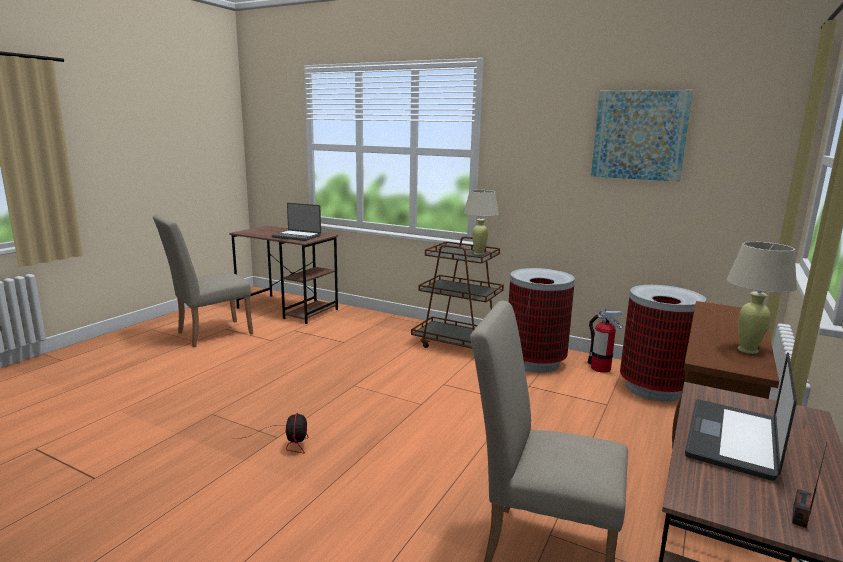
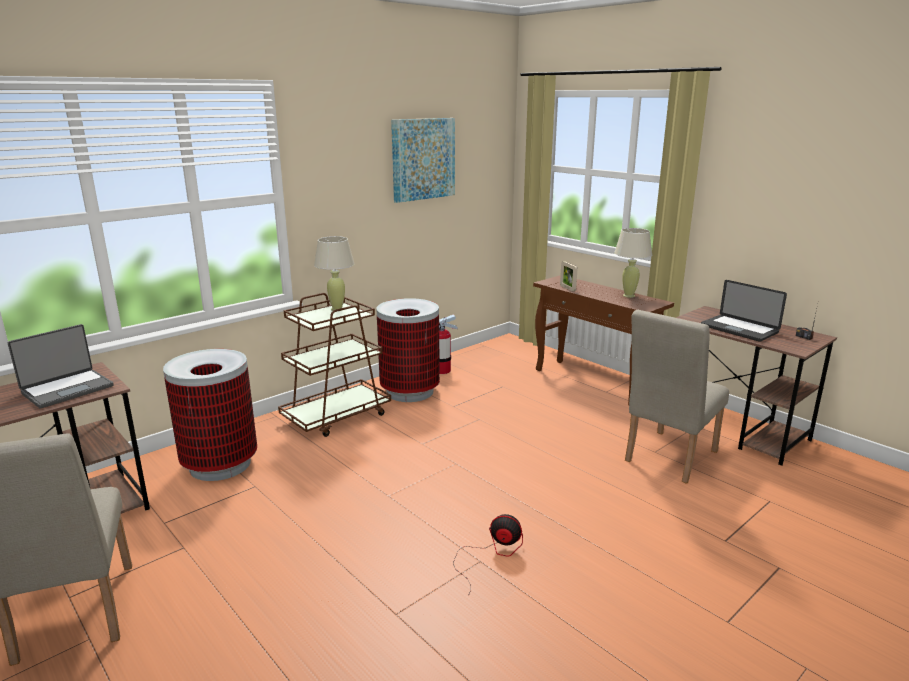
camera: 70 degrees left, 5 degrees up
(653, 388) = (488, 364): trash can -> trash can (220, 465)
(707, 316) = (567, 288): none -> picture frame

